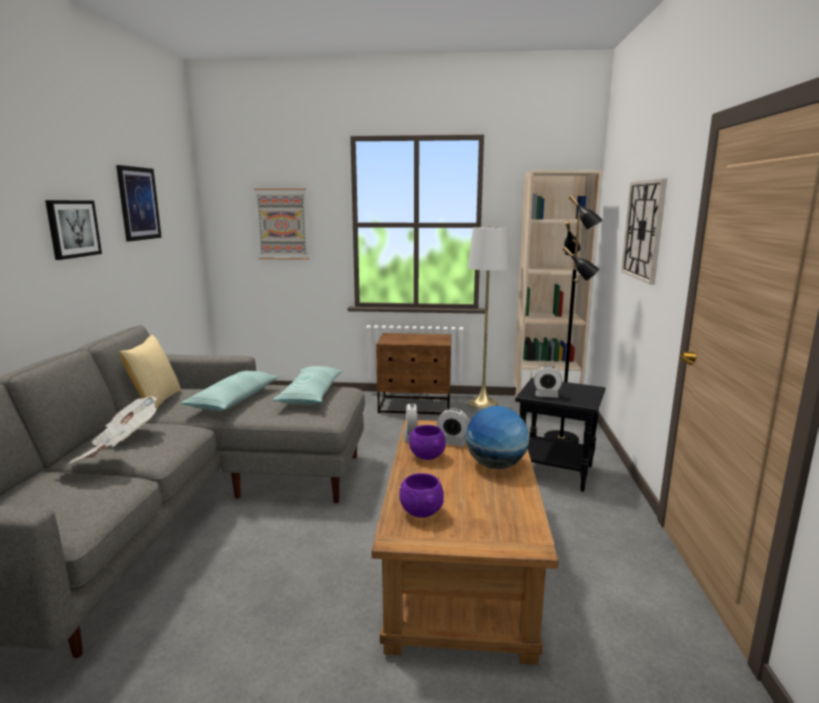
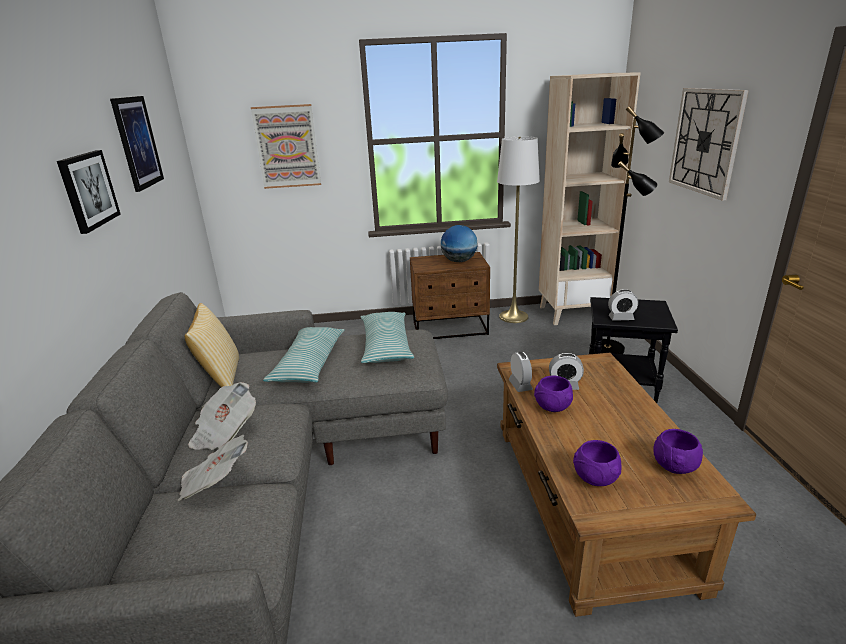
camera: 10 degrees left, 10 degrees up
(495, 465) = (623, 408): globe -> globe (459, 261)
(505, 515) = (674, 468): none -> purple bowl

